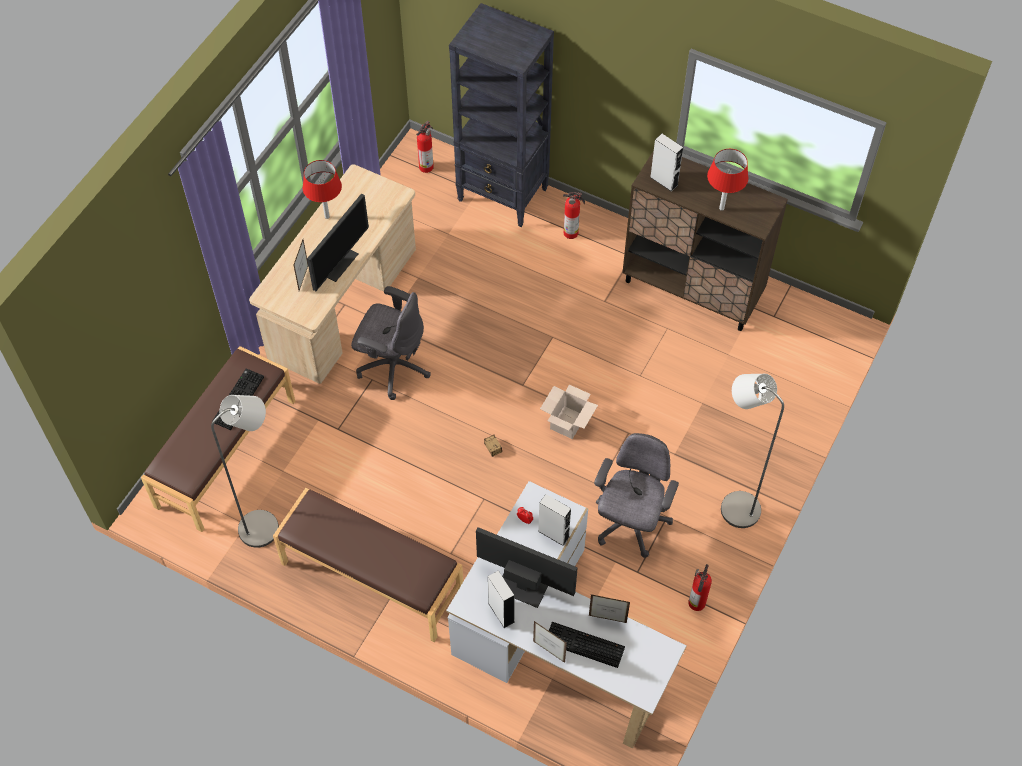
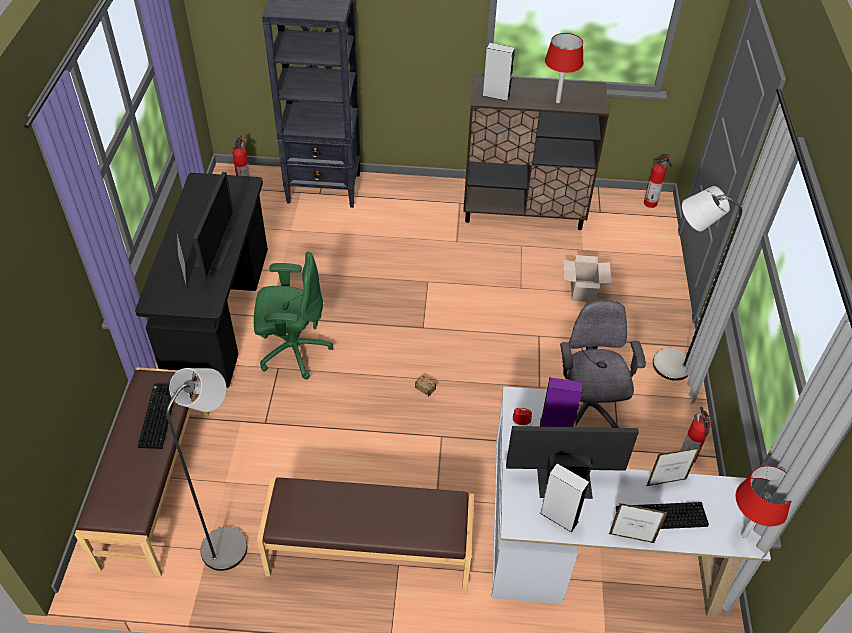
camera: 25 degrees left, 10 degrees down
(327, 217) = (185, 220): red table lamp -> red table lamp (744, 534)
(343, 304) = (219, 313): beige desk -> black desk
(393, 366) = (293, 350): grey office chair -> green office chair
(553, 534) = (556, 425): grey speaker -> purple speaker
(567, 421) = (480, 344): cardboard box -> cardboard box (582, 290)
(572, 233) = (399, 200): fire extinguisher -> fire extinguisher (651, 203)

